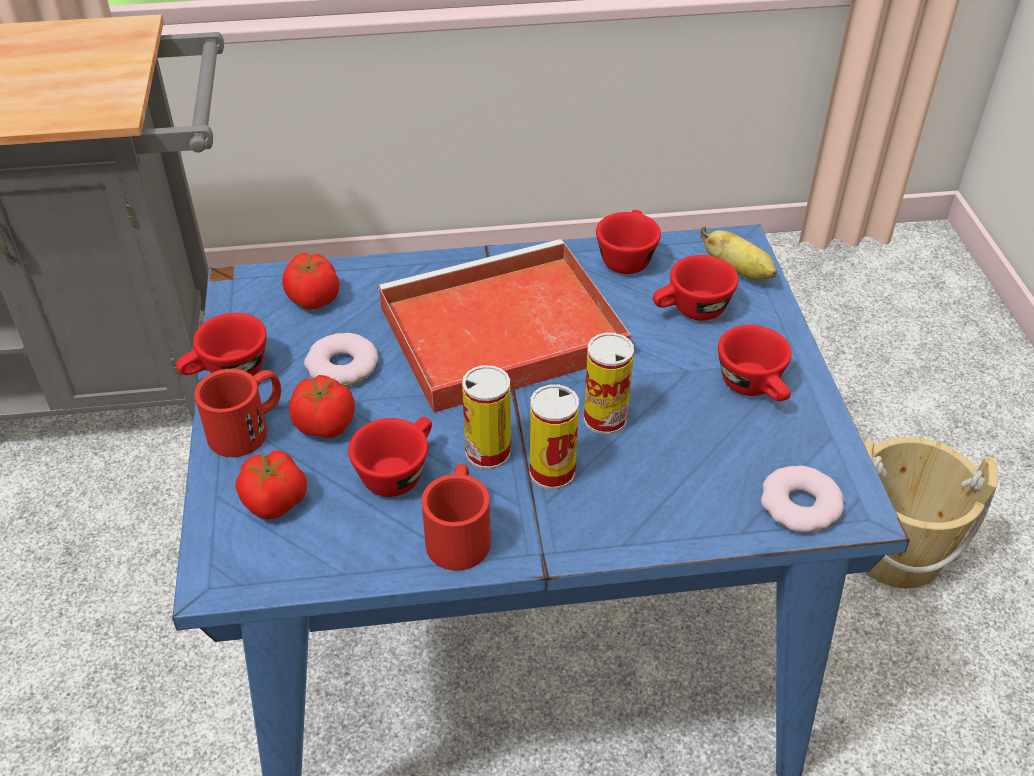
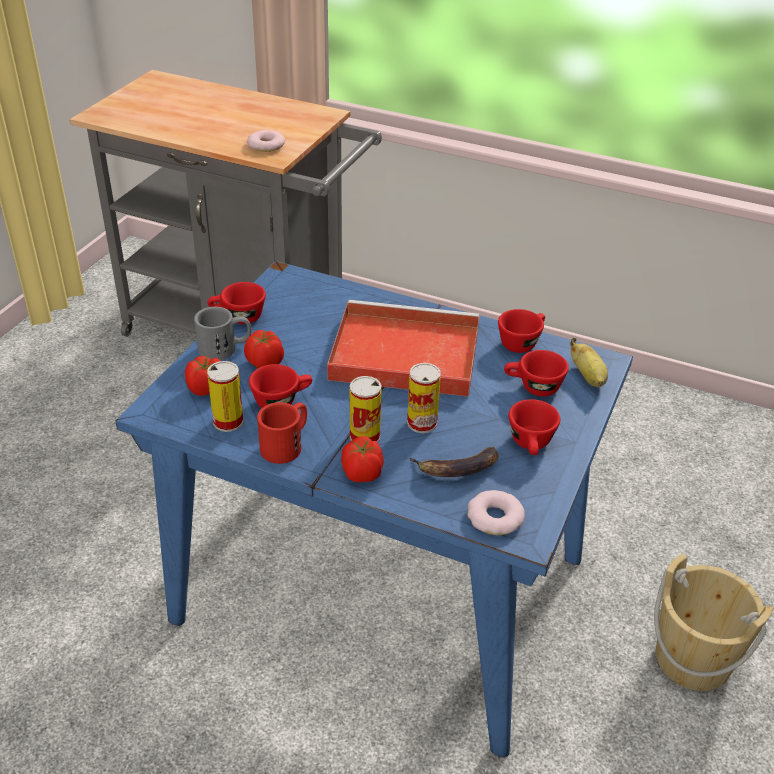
camera: 30 degrees right, 5 degrees down
(248, 428) = (225, 348): red mug -> grey mug
(313, 300) = (315, 297): tomato -> tomato (361, 473)
(342, 366) = (300, 337): donut -> donut (266, 145)
(488, 452) = (338, 412): can -> can (228, 421)
(700, 460) = (457, 468): none -> banana

